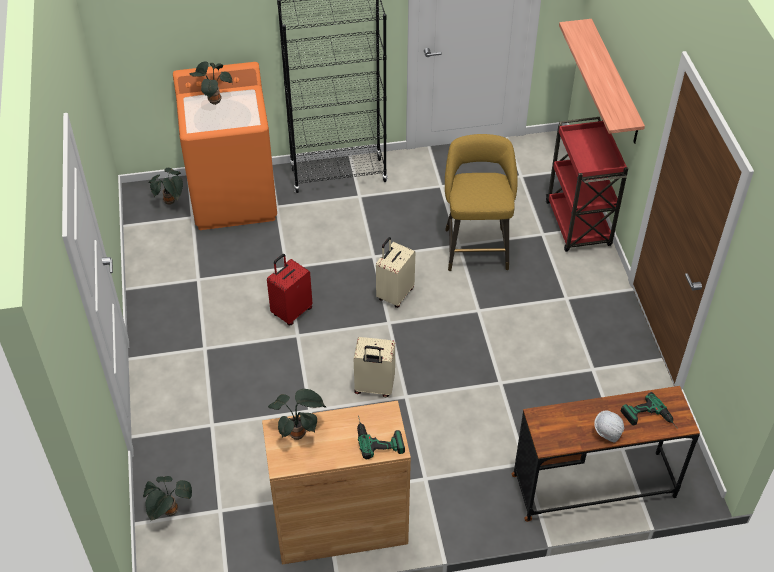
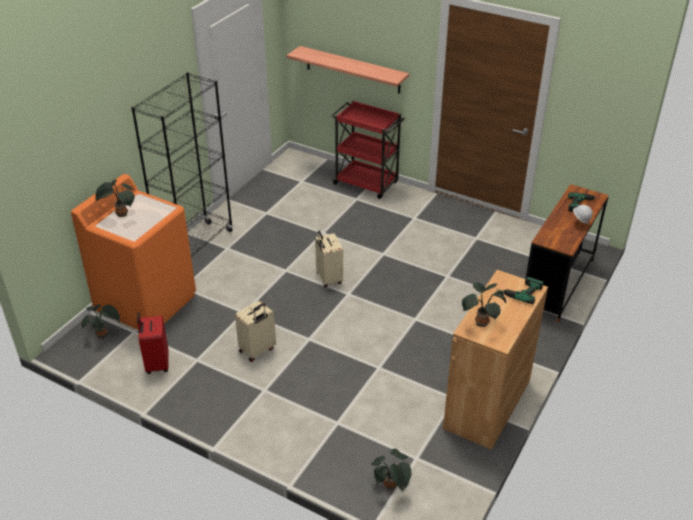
camera: 50 degrees left, 10 degrees down
(291, 311) = (285, 330): red suitcase -> red suitcase (156, 364)
(374, 387) = (392, 328): beige suitcase -> beige suitcase (257, 350)
(476, 246) = (332, 227): yellow stool -> none

